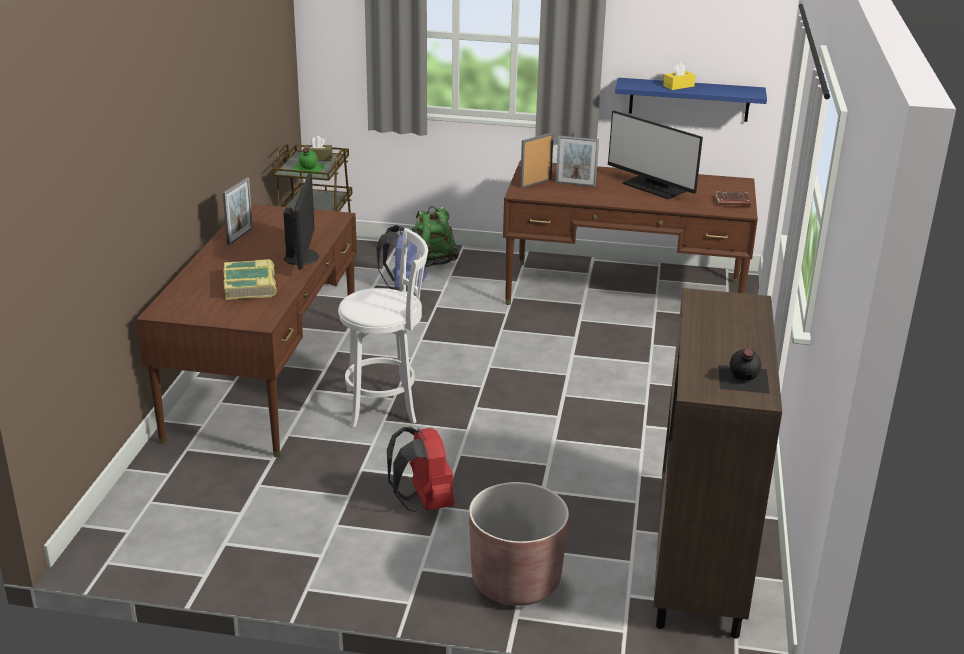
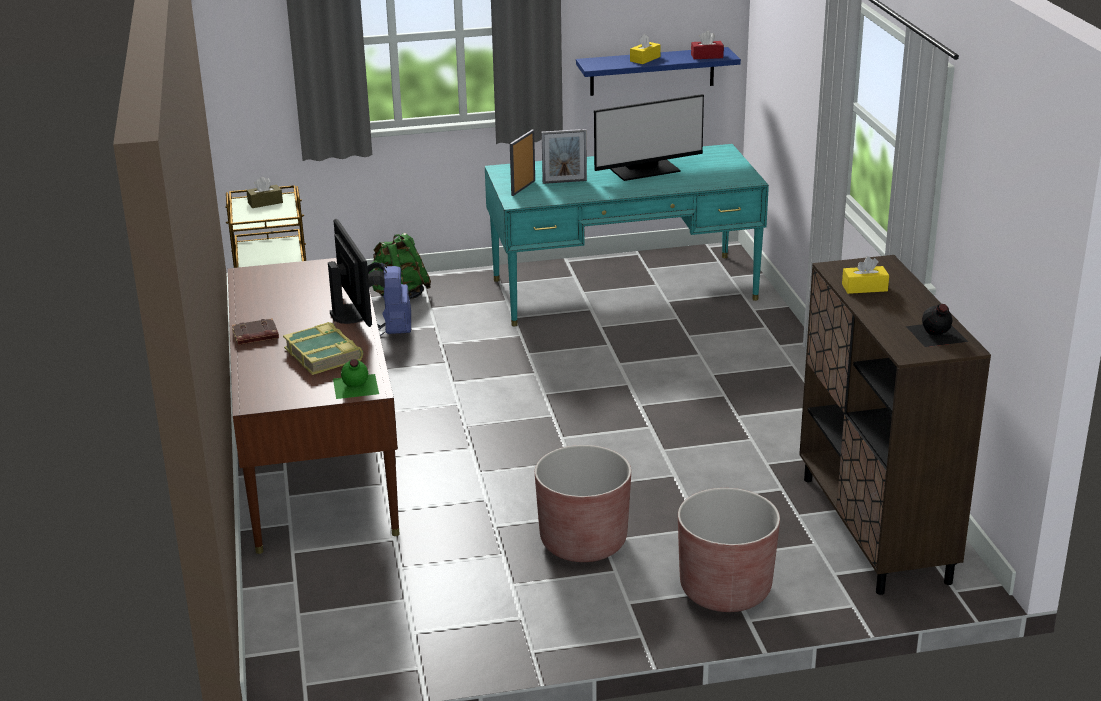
camera: 20 degrees left, 0 degrees up
(240, 236) = (260, 305): picture frame -> none
(307, 168) = (264, 216): green bottle -> green bottle (355, 386)
(385, 405) = (469, 457): white stool -> none
(424, 503) = (583, 542): red backpack -> brown planter
(623, 293) = (623, 289): brown desk -> turquoise desk
(654, 187) = (645, 170): monitor -> monitor turned 45 degrees counterclockwise
(711, 320) = (864, 287): none -> yellow tissue box
(732, 202) = (732, 172): brown book -> brown book (255, 336)
(737, 92) = (707, 56): none -> red tissue box

